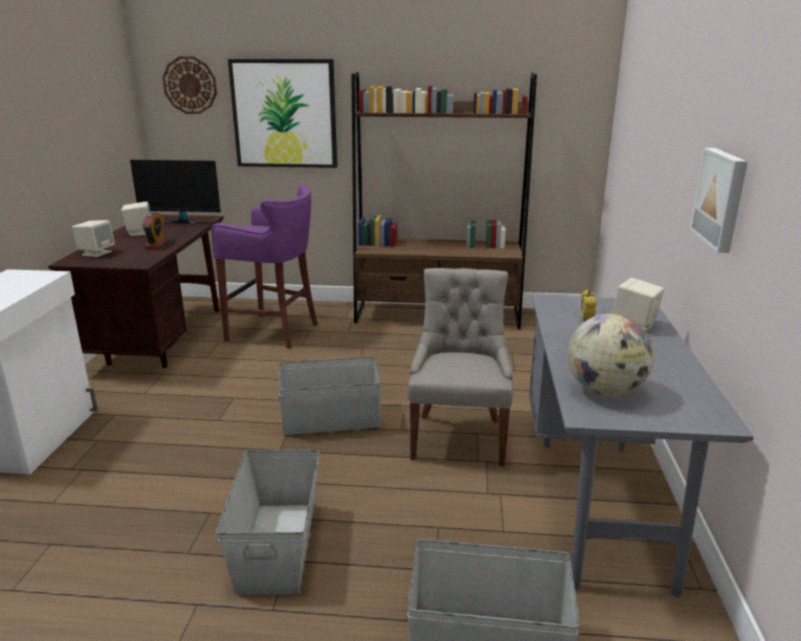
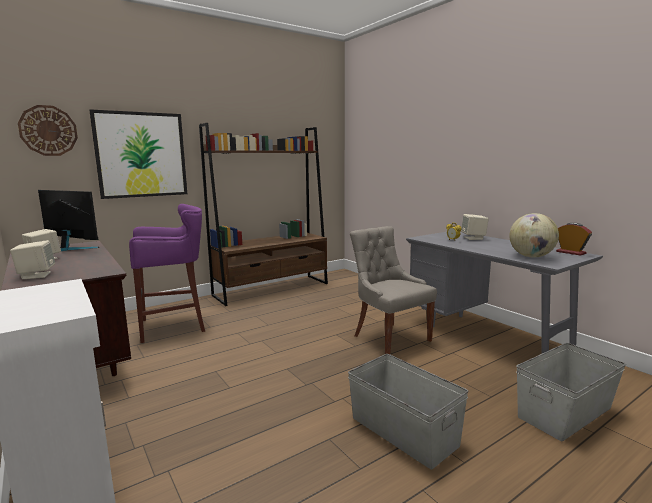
camera: 40 degrees left, 10 degrees down
(156, 245) = (87, 261): alarm clock -> alarm clock (571, 252)
(181, 222) = (70, 248): monitor -> monitor turned 120 degrees counterclockwise
(330, 419) = (306, 356): grey storage box -> none
(721, 198) = (511, 162): picture -> none

